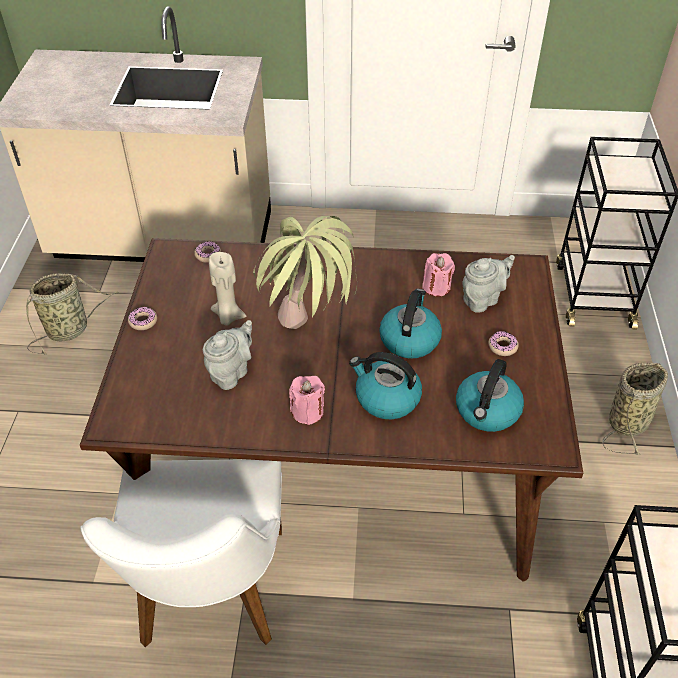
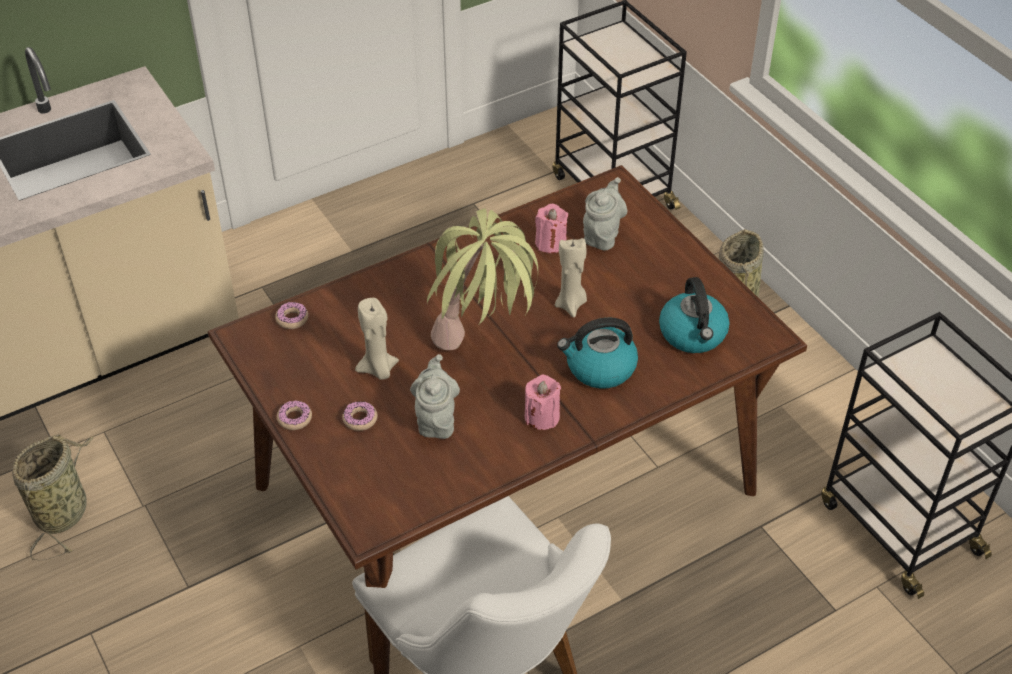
camera: 35 degrees left, 0 degrees up
(409, 339) = (571, 304): kettle -> beige candle
(502, 347) = (657, 270): donut -> donut (360, 419)

